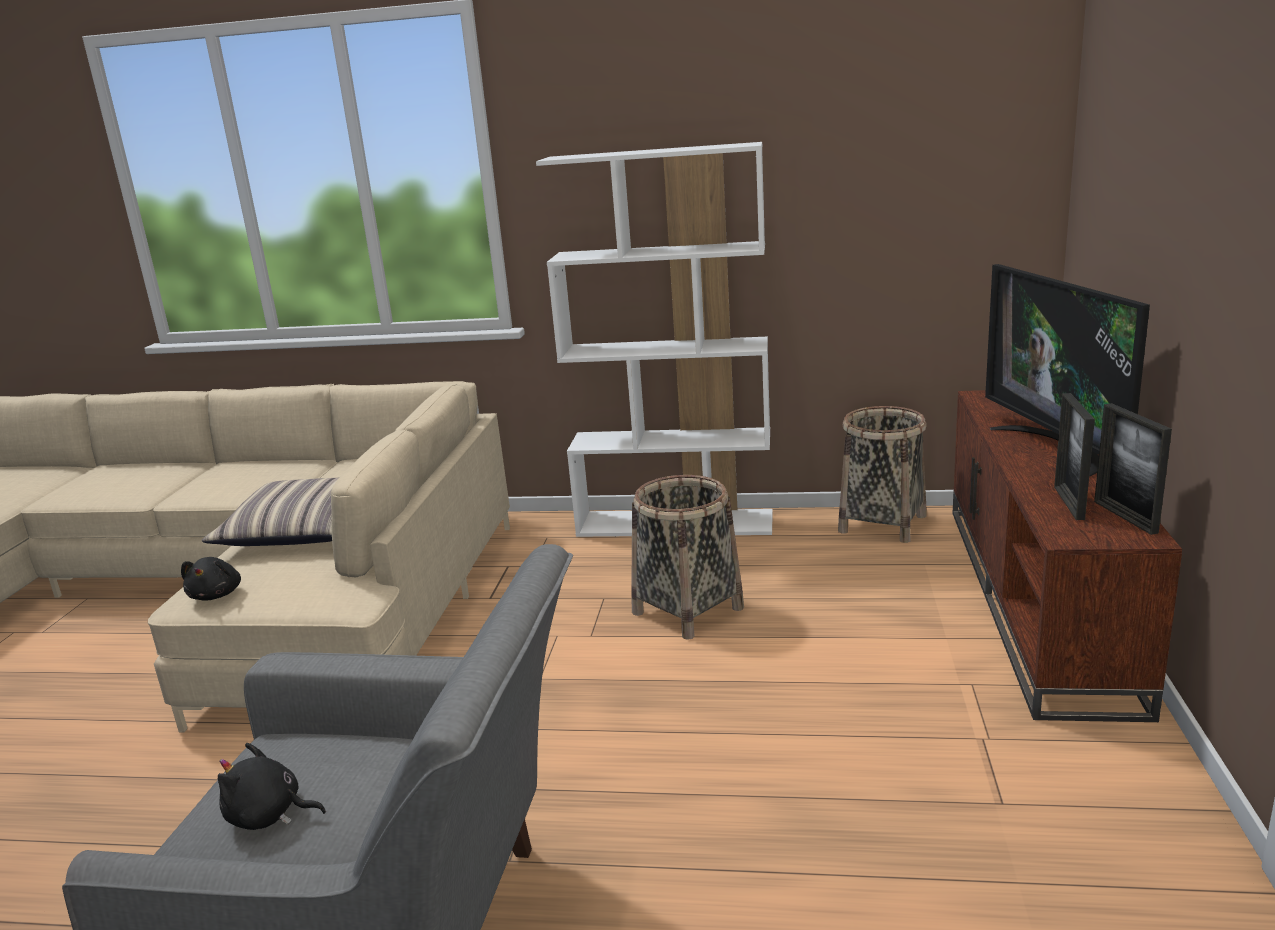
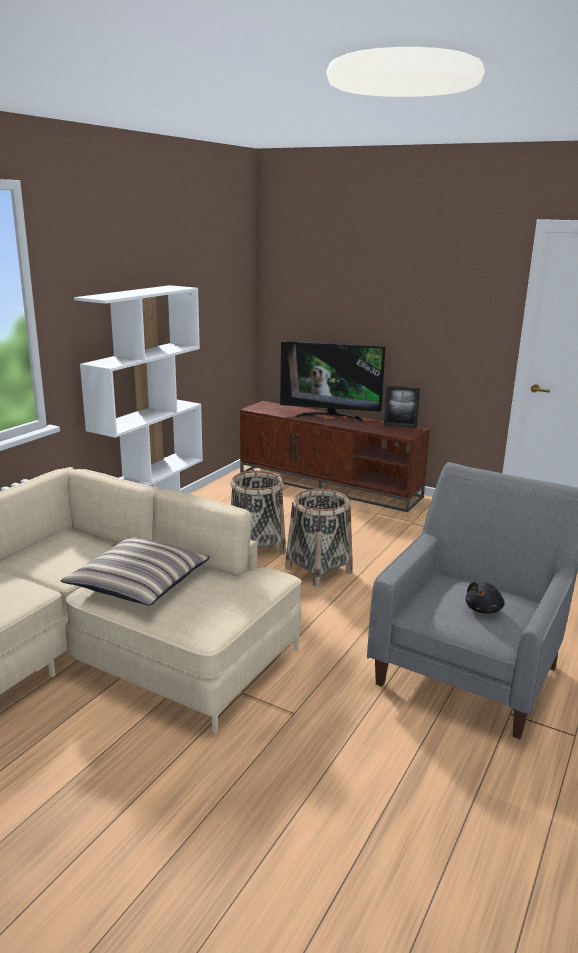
camera: 70 degrees left, 0 degrees up
(217, 594) = (214, 619): black plush toy -> none
(882, 523) = (229, 487): basket -> basket (318, 570)
(1069, 503) = (380, 428): picture frame -> none

